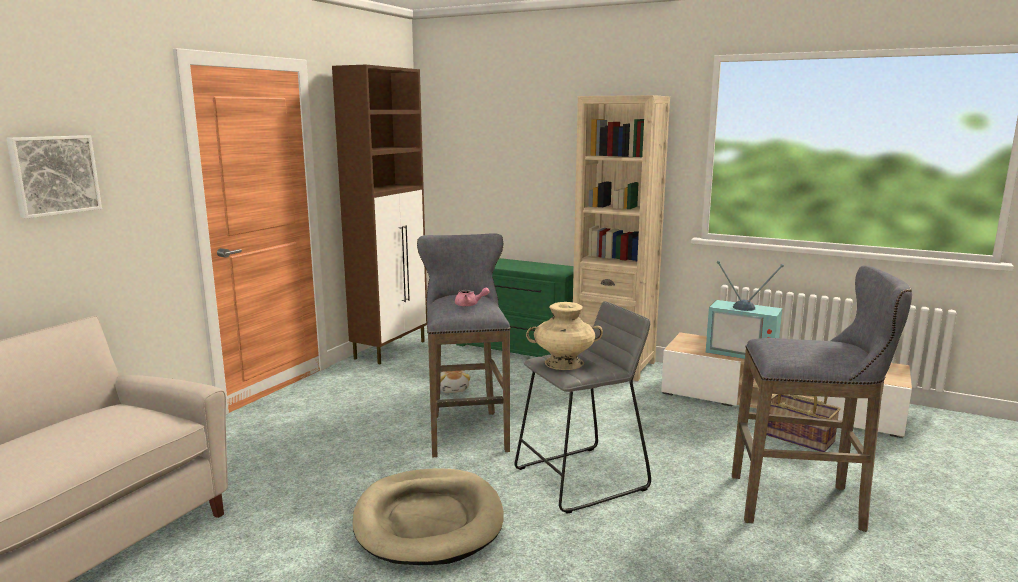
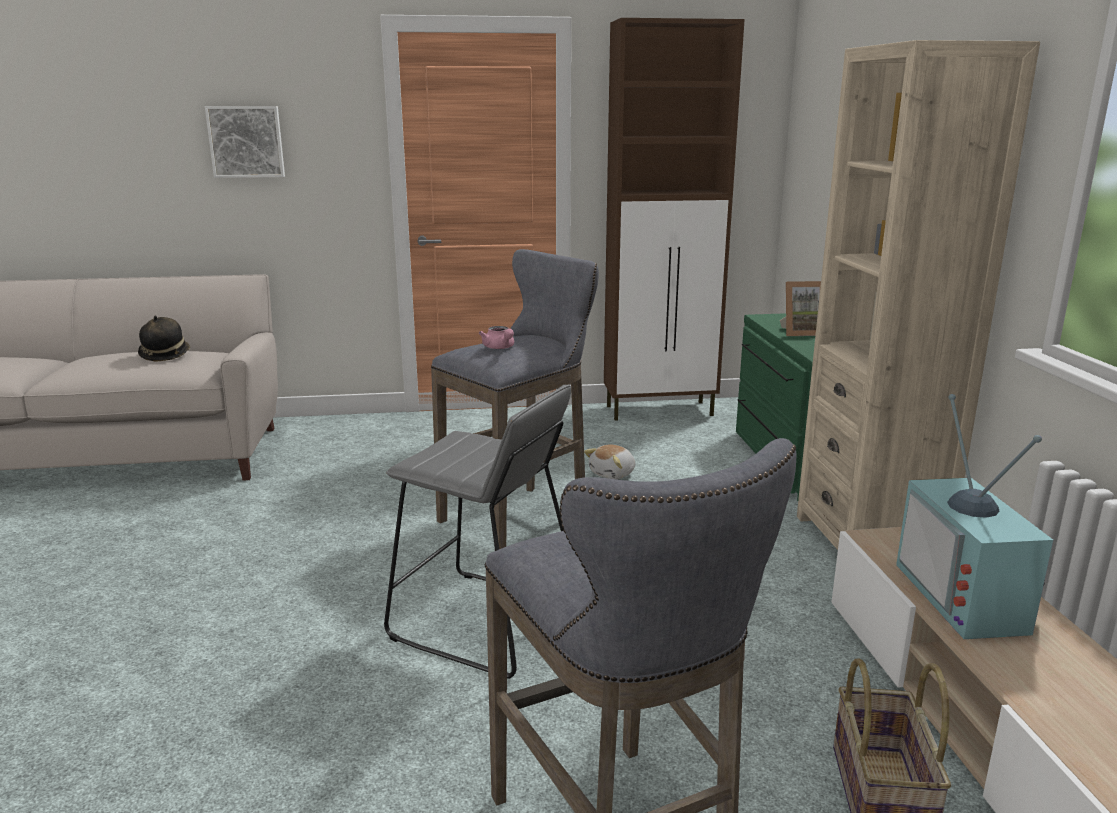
camera: 55 degrees right, 5 degrees up
(90, 422) = (165, 355): none -> hat
(428, 521) = (307, 566): beige dog bed -> none
(509, 265) = (801, 332): none -> picture frame
(563, 363) = (457, 448): beige vase -> none

